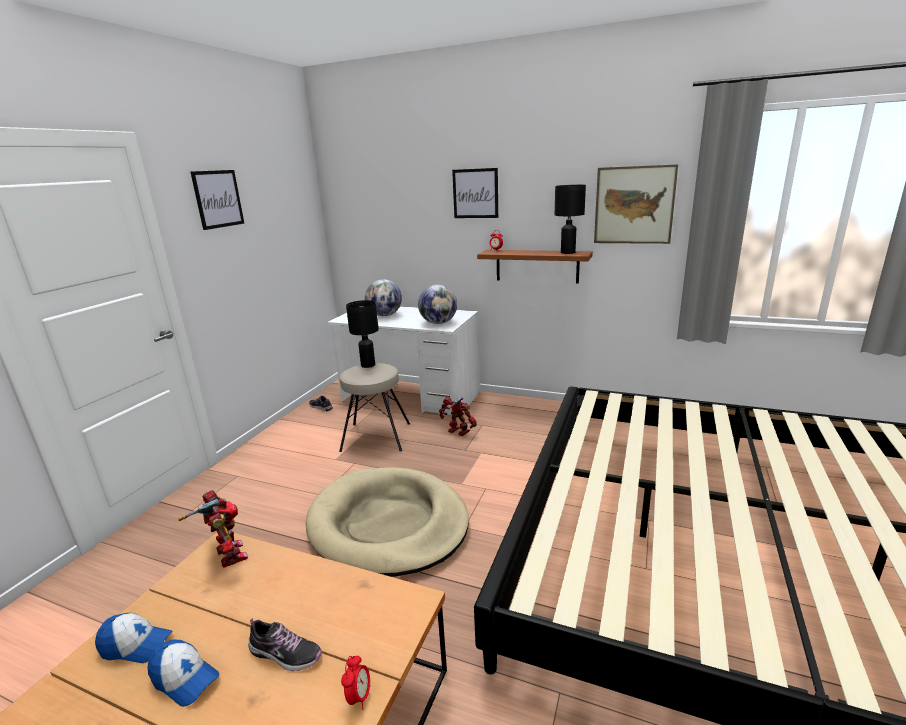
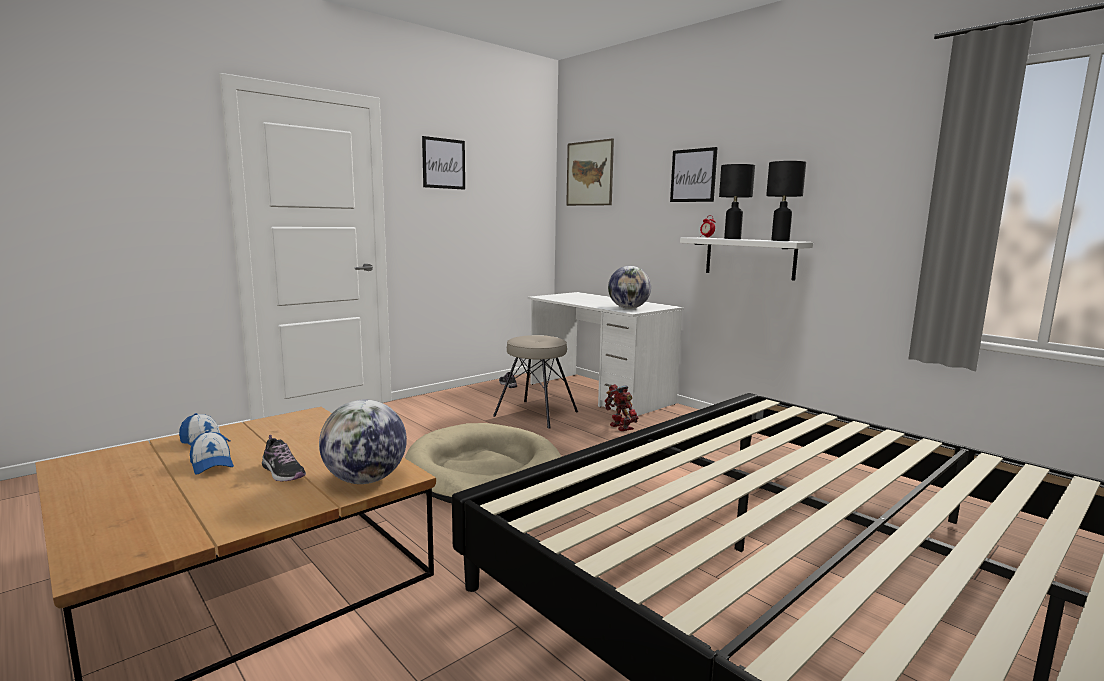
camera: 25 degrees right, 10 degrees down
(228, 555) = (309, 419): toy robot -> none
(359, 696) = (301, 505): alarm clock -> none
(367, 365) = (541, 336): black table lamp -> black table lamp (731, 238)
(385, 315) = (585, 299): globe -> globe (365, 480)
(537, 266) = (749, 258): brown shelf -> white shelf
(634, 205) = (865, 186): picture -> picture (589, 173)

